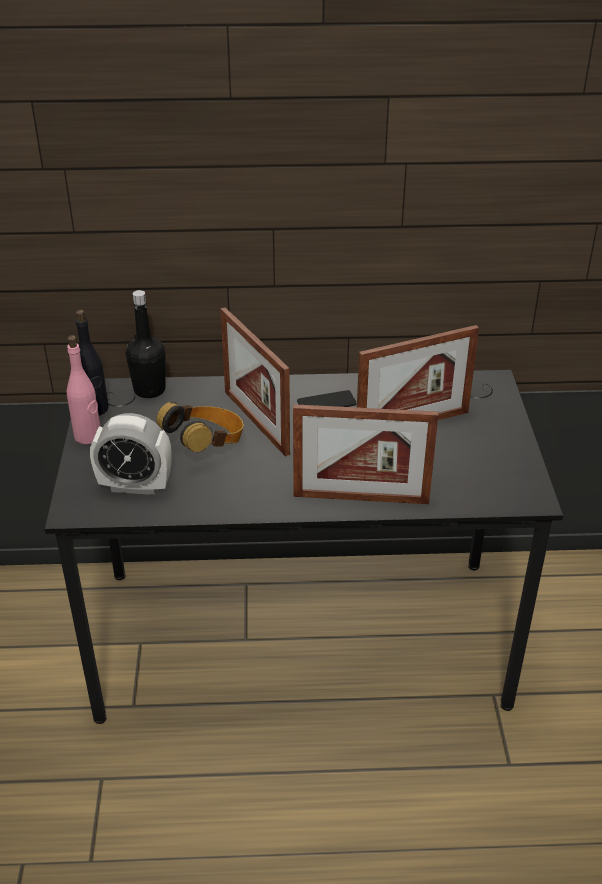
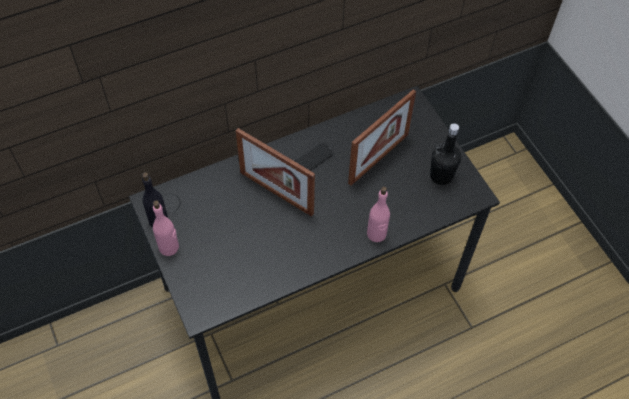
camera: 25 degrees left, 20 degrees up
(135, 486) = (228, 278): alarm clock -> none
(149, 390) = (186, 189): black bottle -> black bottle (441, 176)
(206, 445) = (254, 225): headphones -> none
(361, 498) = (376, 234): picture frame -> pink bottle

